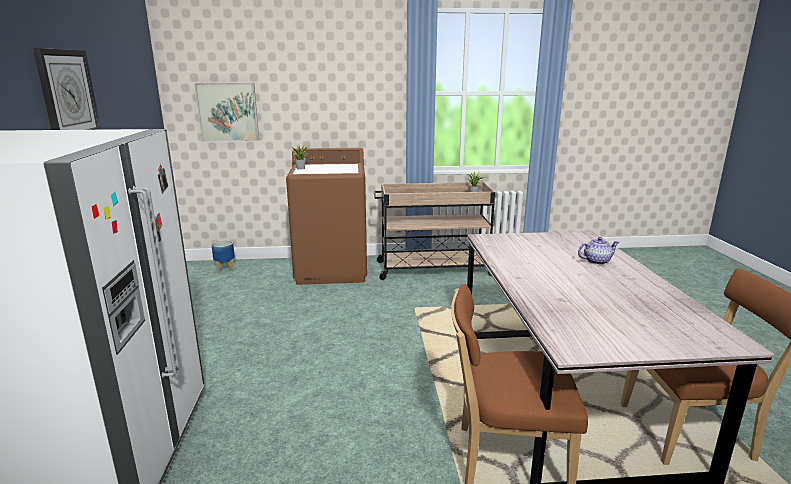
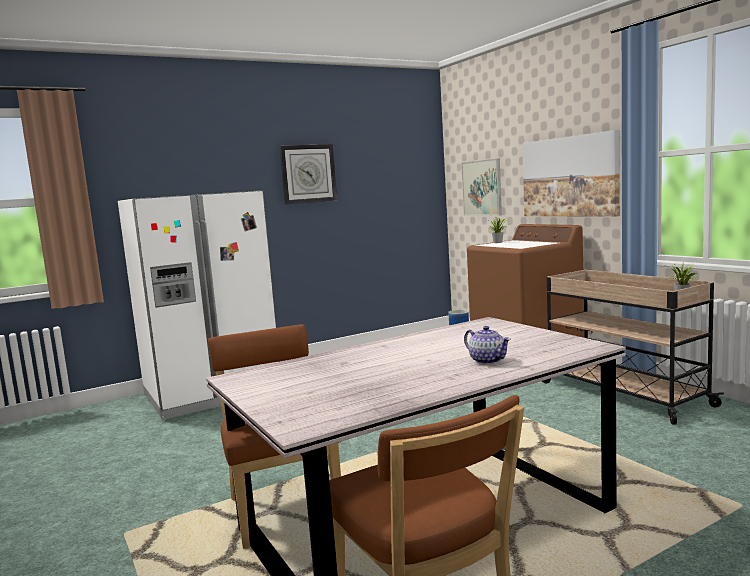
camera: 65 degrees right, 10 degrees down
(344, 106) = (569, 176): none -> picture

